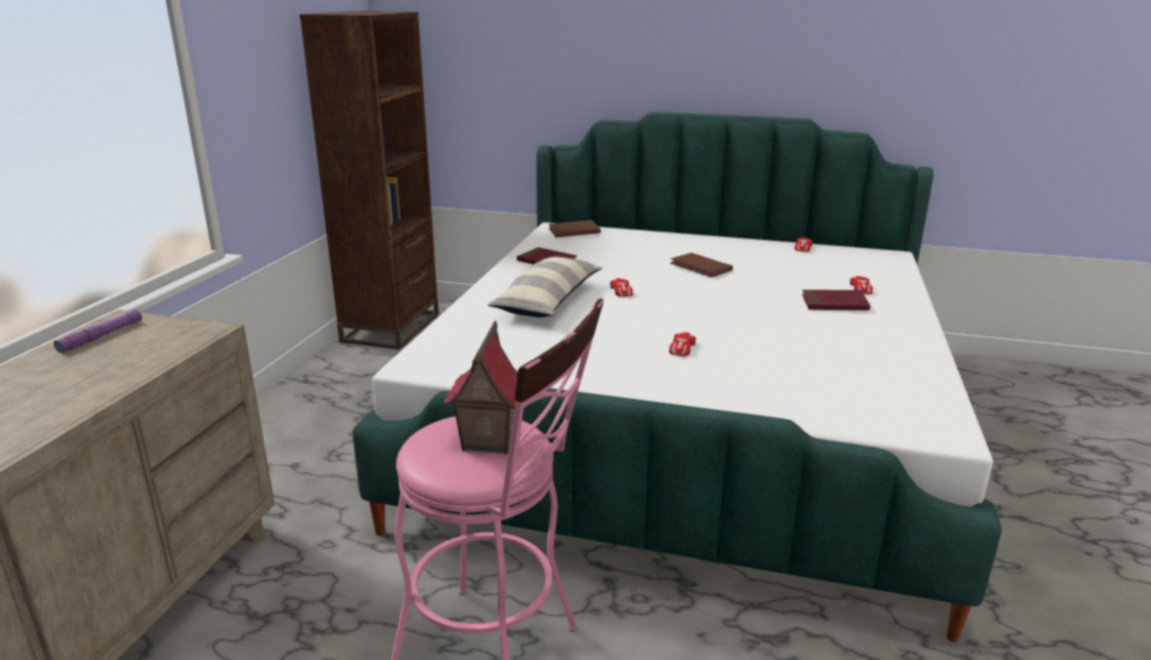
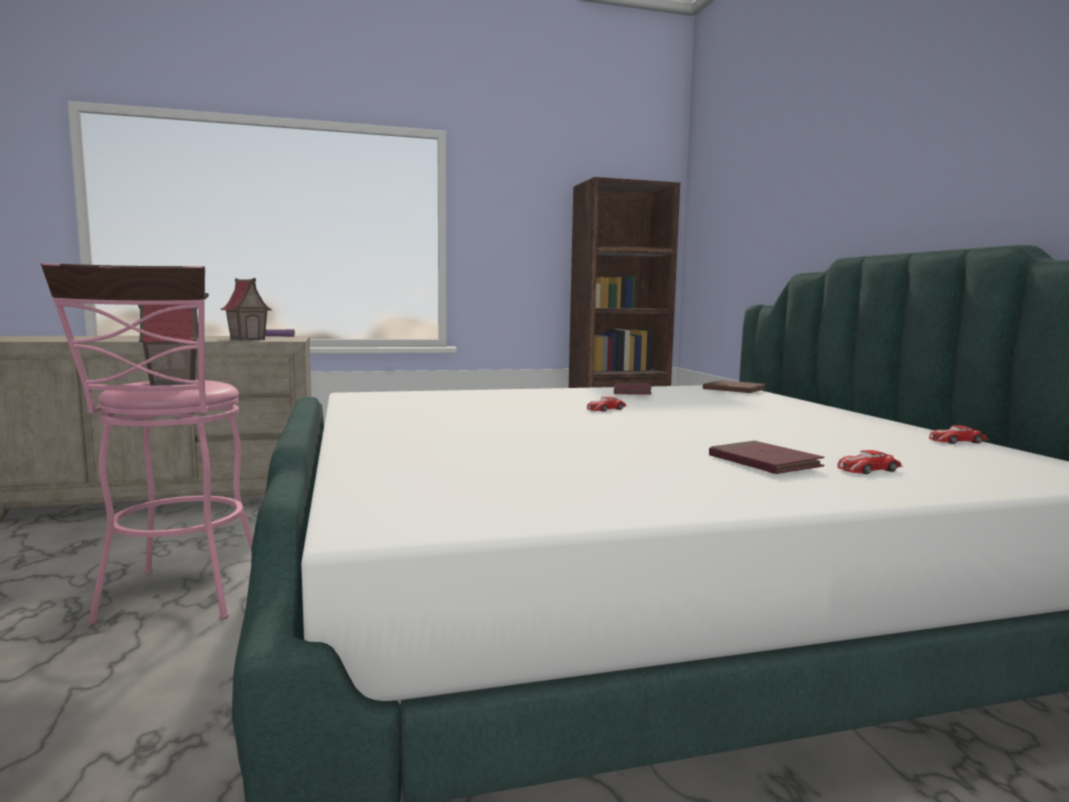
camera: 60 degrees right, 15 degrees down
(147, 352) = (248, 339): none -> toy house
(548, 301) = (536, 400): pillow -> none
(682, 348) = (489, 431): toy car -> none
(700, 268) = (742, 419): brown book -> none

